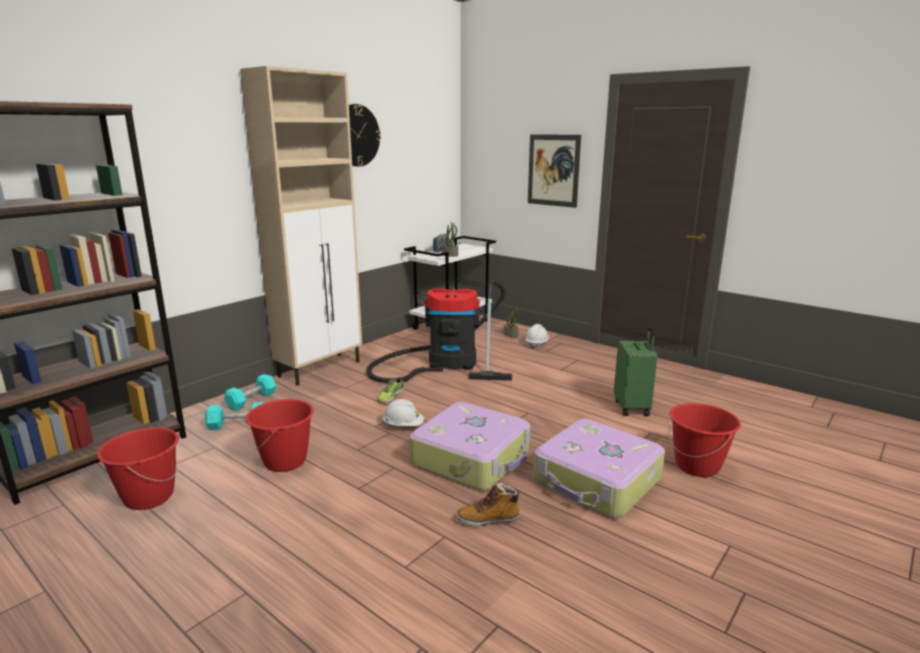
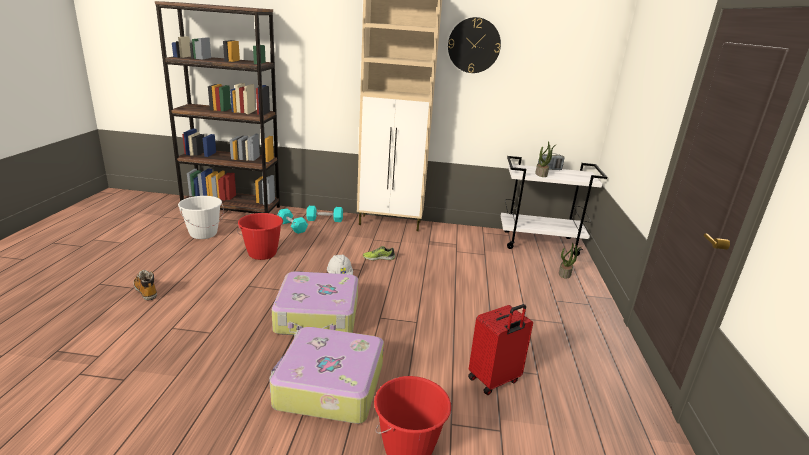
camera: 55 degrees right, 5 degrees up
(148, 497) = (203, 234): red bucket -> white bucket
(446, 363) = (461, 262): vacuum cleaner -> none
(488, 519) = (240, 345): boot -> boot (146, 291)
(536, 344) = (564, 292): white hard hat -> none
(553, 170) = (655, 111): picture -> none
(632, 408) = (494, 380): green suitcase -> red suitcase

